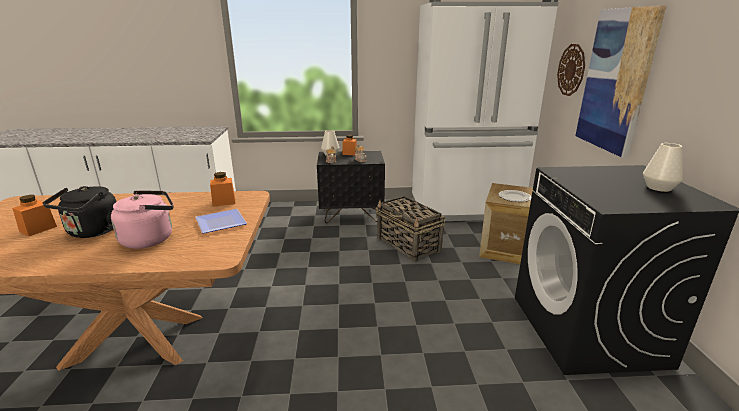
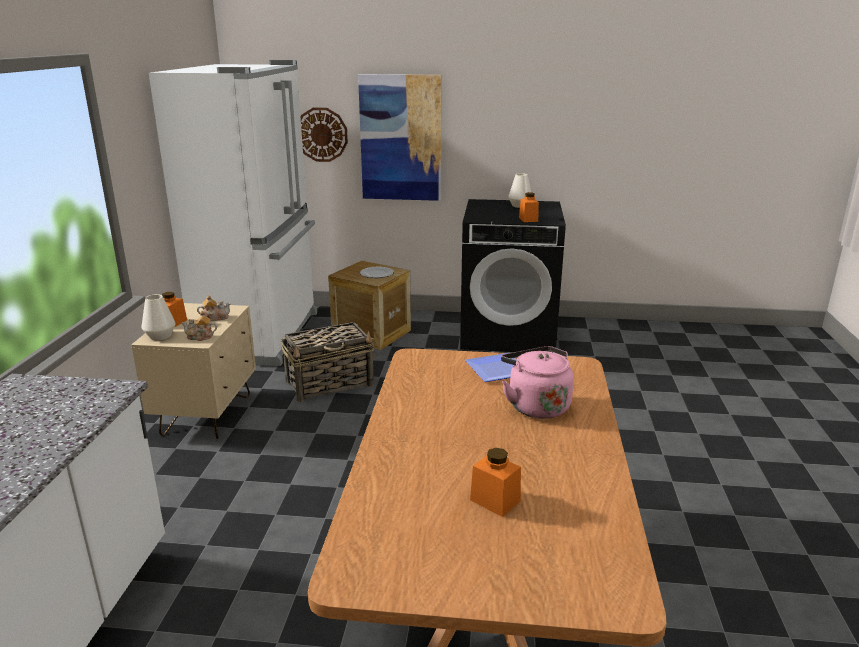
camera: 80 degrees left, 0 degrees up
(92, 232) = (512, 449): black kettle -> none
(224, 202) = (429, 373): orange jar -> orange jar (528, 219)
(351, 215) = (207, 415): black nightstand -> beige nightstand

